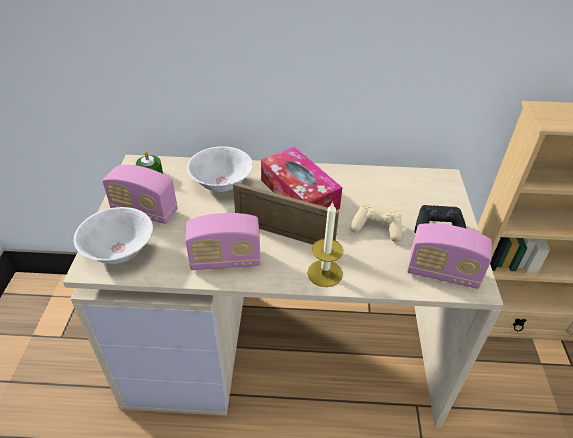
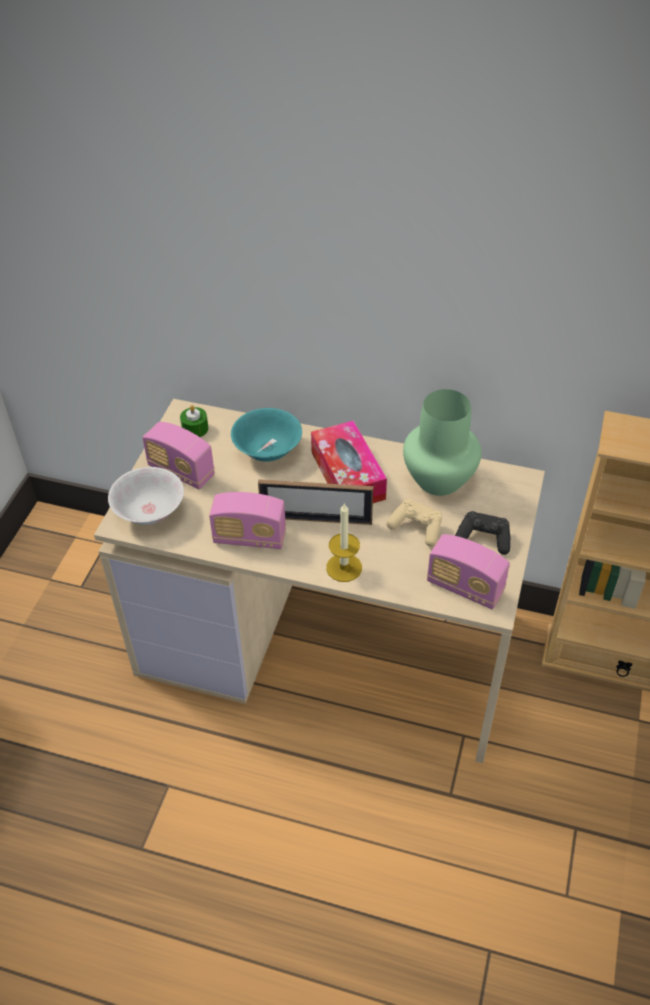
camera: 15 degrees right, 5 degrees up
(222, 184) = (268, 450): white bowl -> turquoise bowl
(284, 234) = (316, 519): picture frame -> picture frame turned 150 degrees clockwise
(377, 187) = (437, 479): none -> green vase

